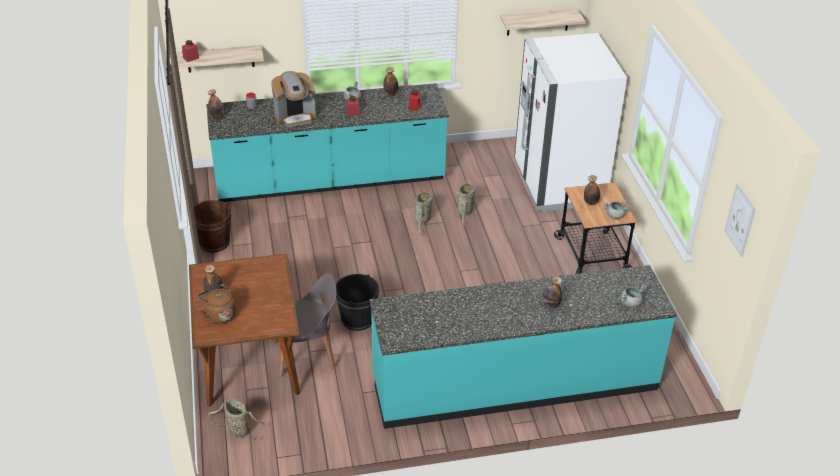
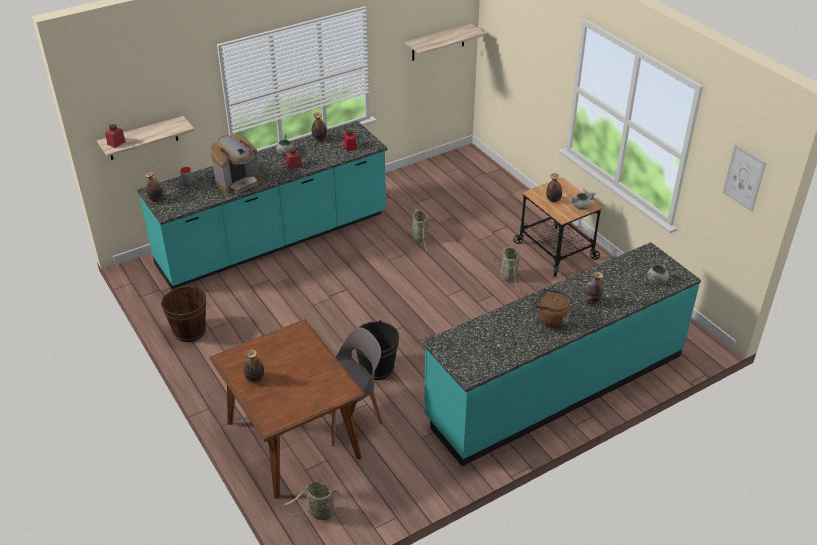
camera: 20 degrees left, 0 degrees up
(219, 314) = (273, 398): brown kettle -> brown kettle (550, 320)
(422, 220) = (385, 257): basket -> basket (509, 277)
(558, 183) = (489, 193): white fridge -> none

